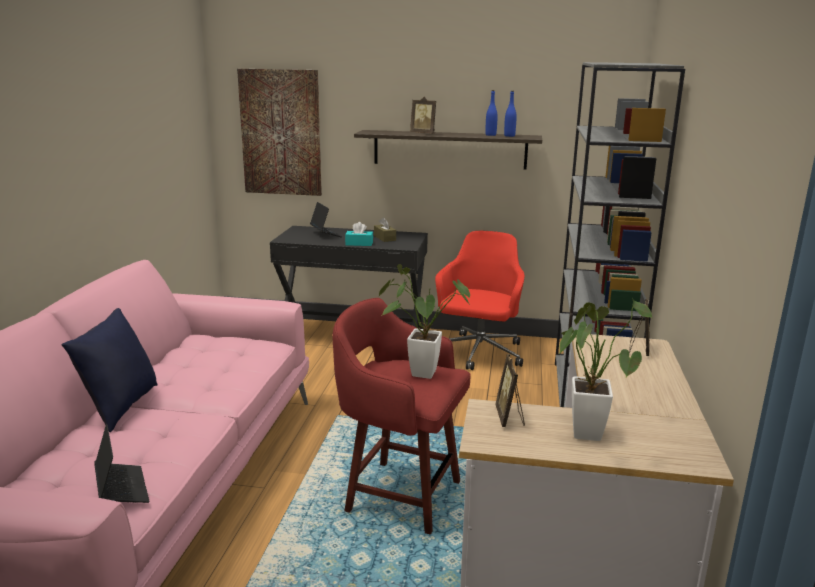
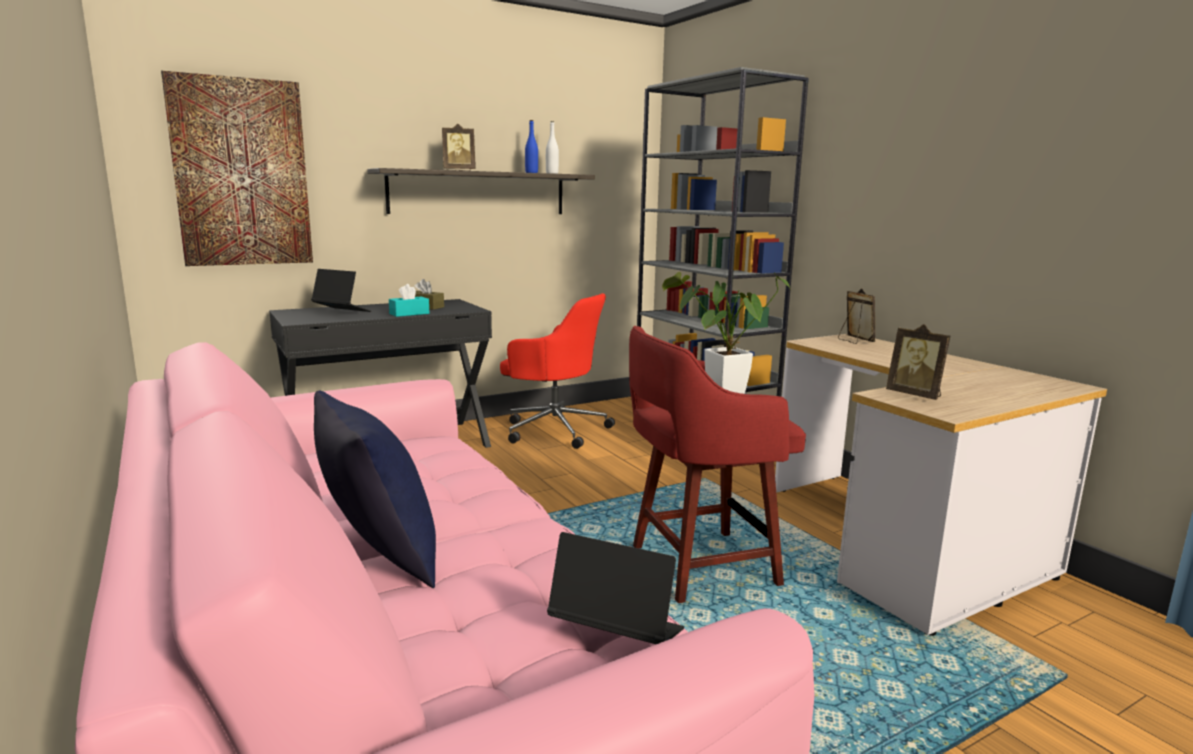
camera: 40 degrees left, 5 degrees down
(478, 353) = (554, 429): red office chair -> red office chair turned 135 degrees clockwise
(509, 136) = (552, 173): blue bottle -> white bottle
(586, 429) = (973, 388): potted plant -> none

